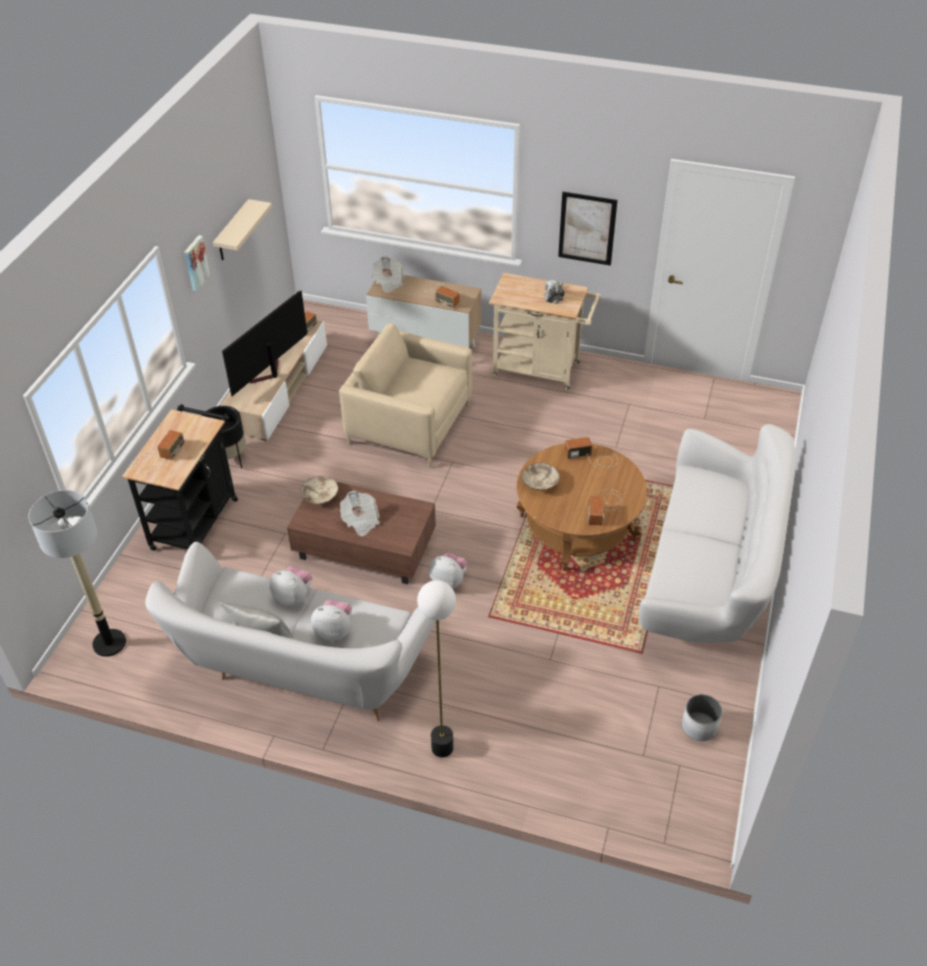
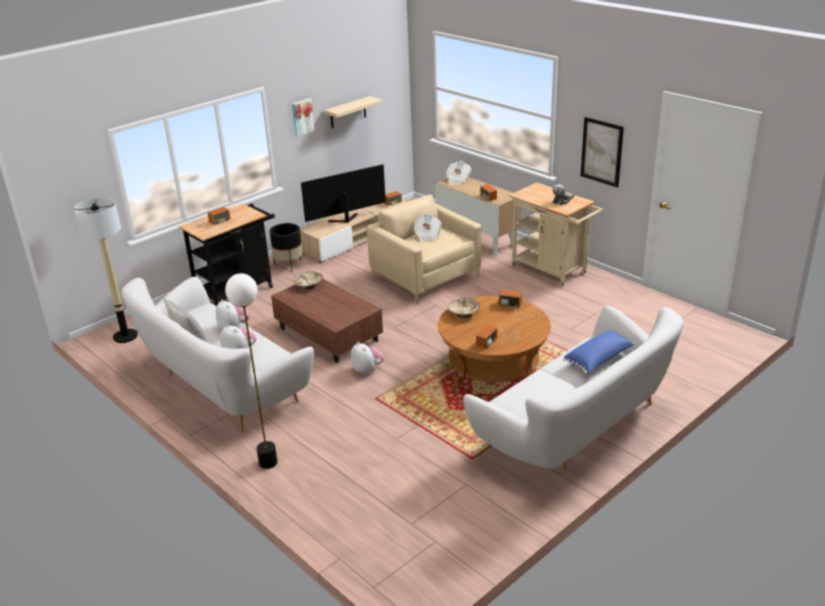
camera: 30 degrees right, 15 degrees down
(360, 521) = (321, 304): newspaper -> newspaper (427, 235)
(699, 727) = (475, 522): white planter -> none
(712, 497) = (599, 359): none -> blue pillow

